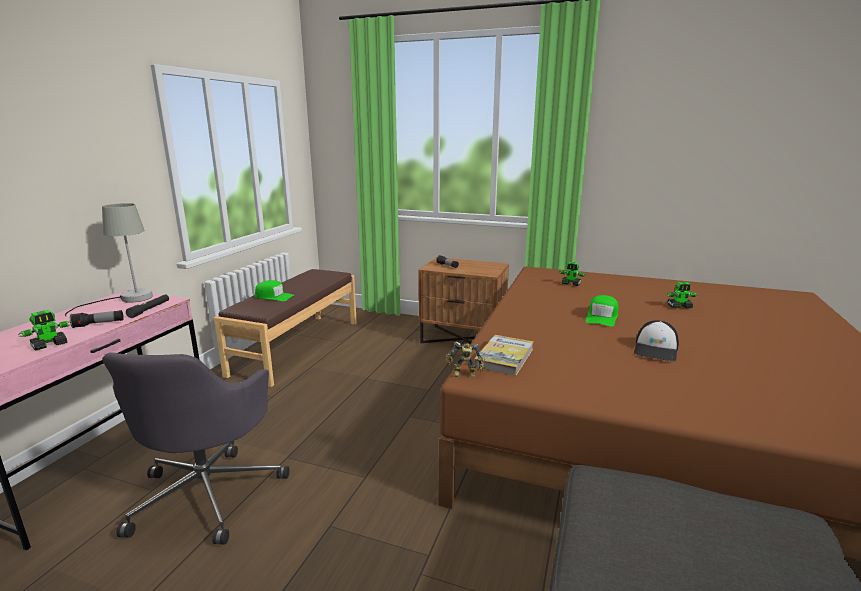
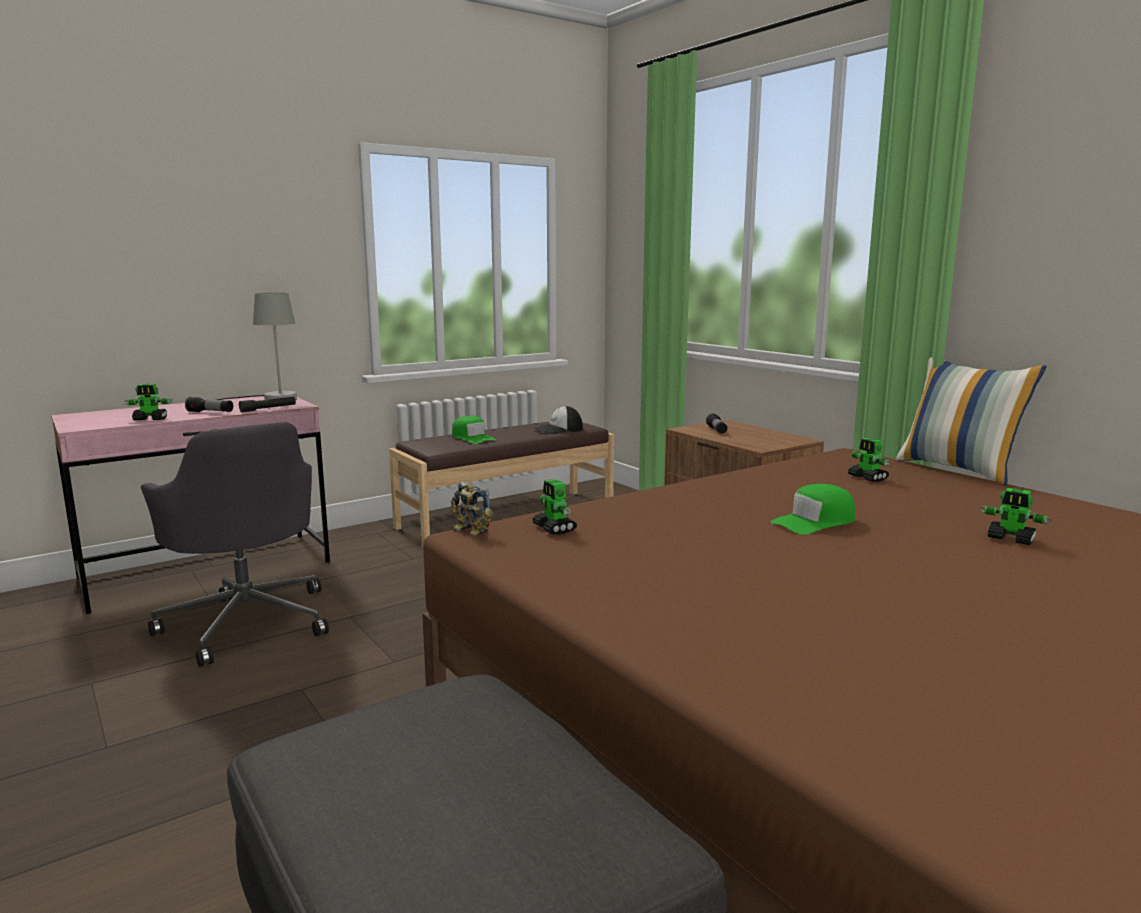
camera: 35 degrees right, 5 degrees down
(209, 492) = (248, 621): grey office chair -> grey office chair turned 75 degrees counterclockwise
(504, 357) = (554, 529): book -> toy robot
(593, 270) = (959, 469): none -> pillow
(656, 350) = (805, 574): cap -> cap (558, 430)

